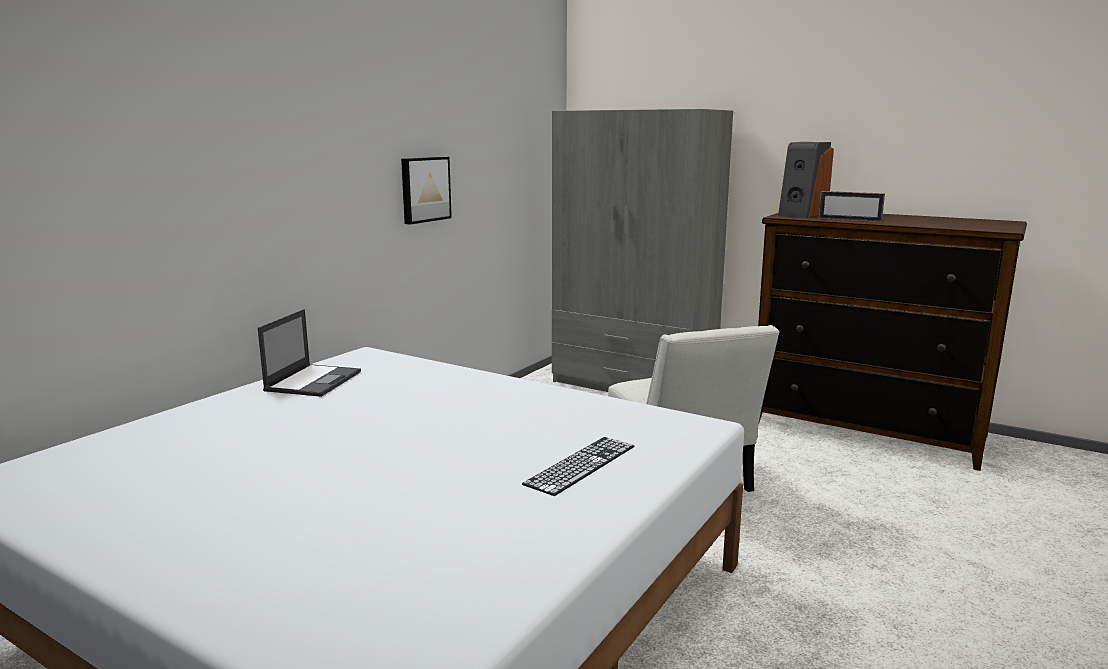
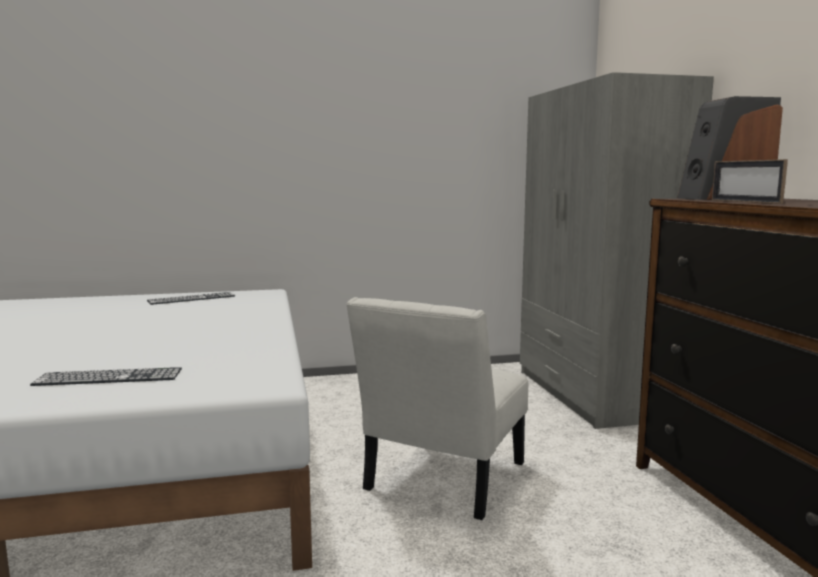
camera: 45 degrees right, 5 degrees down
(314, 380) = (191, 298): laptop -> keyboard
(424, 189) = (372, 167): picture -> none

